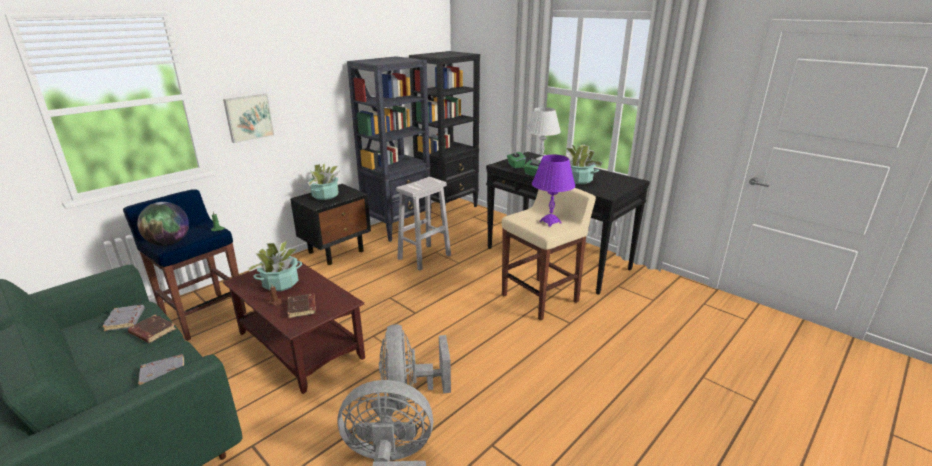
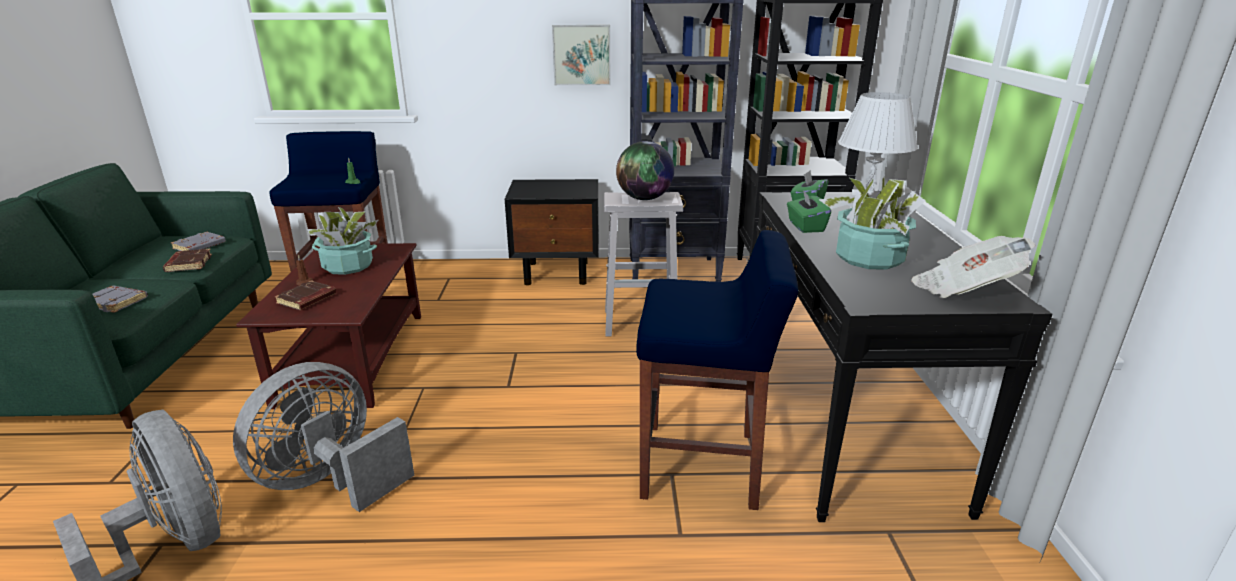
camera: 45 degrees right, 0 degrees up
(169, 243) = (296, 182): globe -> globe (644, 199)
(248, 117) = (469, 55): picture -> picture (582, 55)
(325, 195) = (550, 187): potted plant -> none
(541, 298) = (702, 466): beige stool -> blue stool
(550, 222) = (701, 314): purple table lamp -> none
(620, 181) = (964, 290): none -> newspaper

